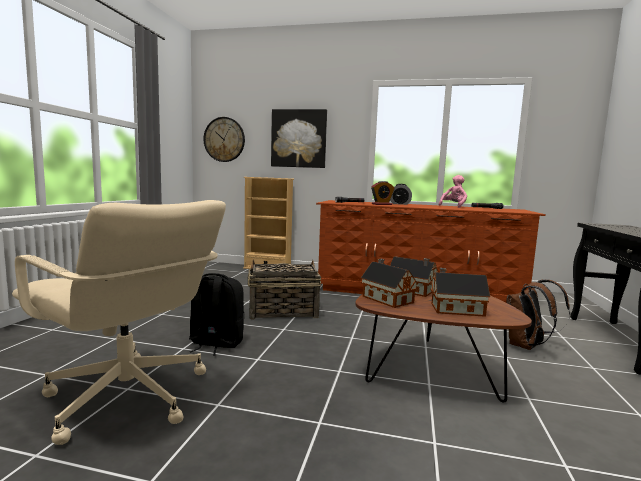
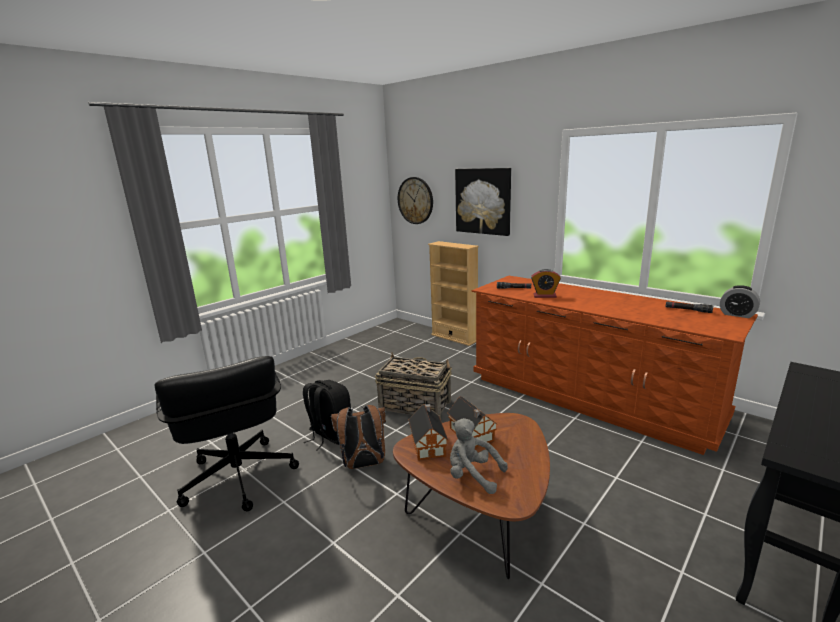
camera: 30 degrees right, 10 degrees up
(127, 398) = (238, 478): beige office chair -> black office chair
(400, 204) = (577, 292): alarm clock -> alarm clock (737, 314)
(453, 206) = (642, 302): pink plush toy -> none
(454, 309) = (473, 476): toy house -> grey plush toy
(527, 346) = (631, 516): brown backpack -> brown backpack (363, 464)

